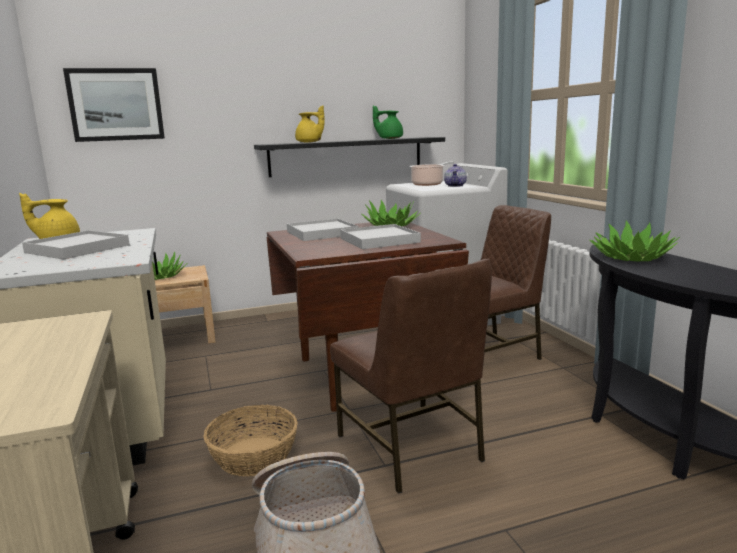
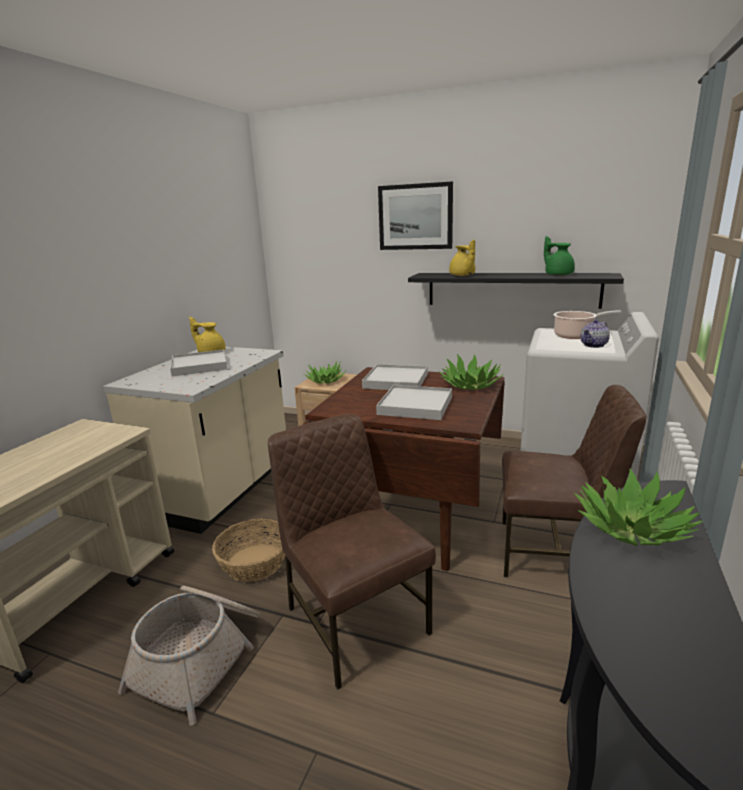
camera: 40 degrees right, 5 degrees up
(116, 105) = (312, 235): picture -> picture (415, 217)
(411, 448) = (354, 619): brown chair -> brown chair turned 135 degrees clockwise

